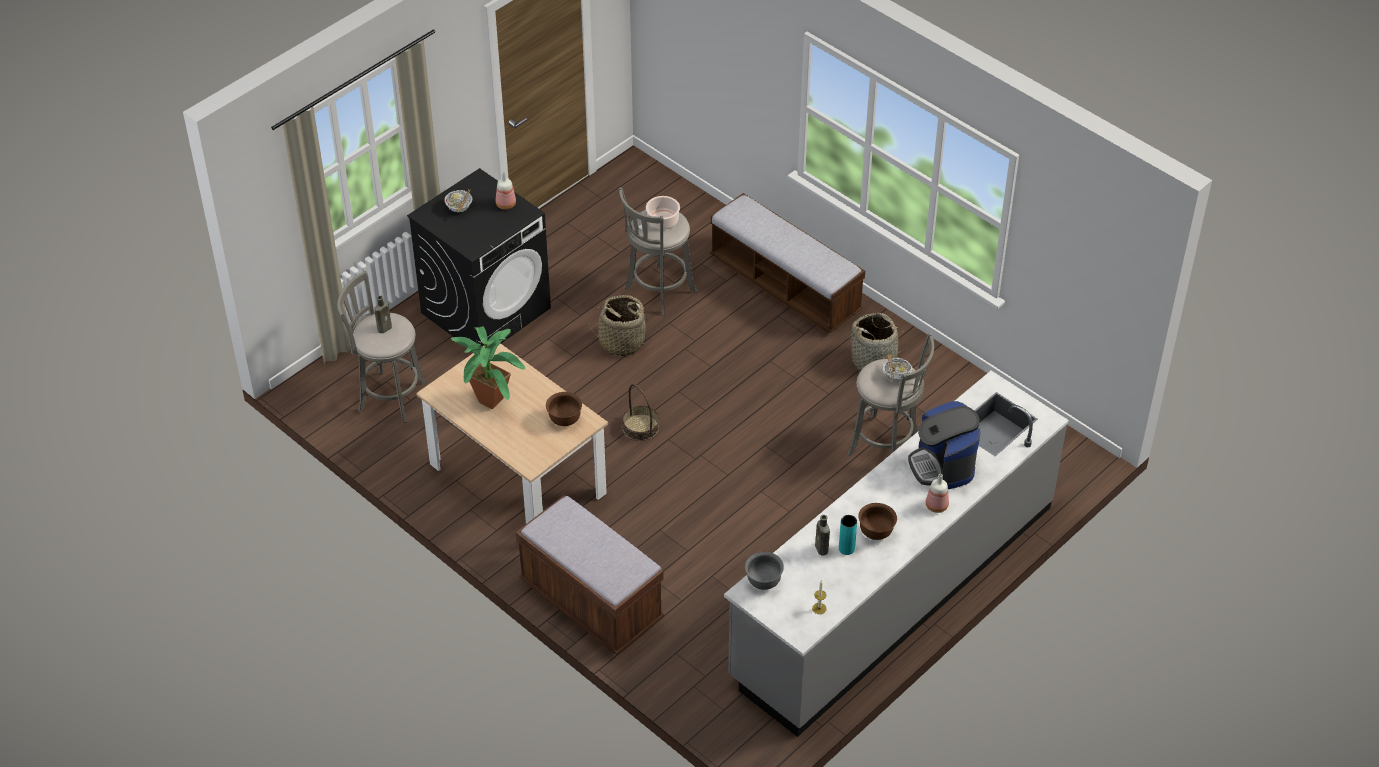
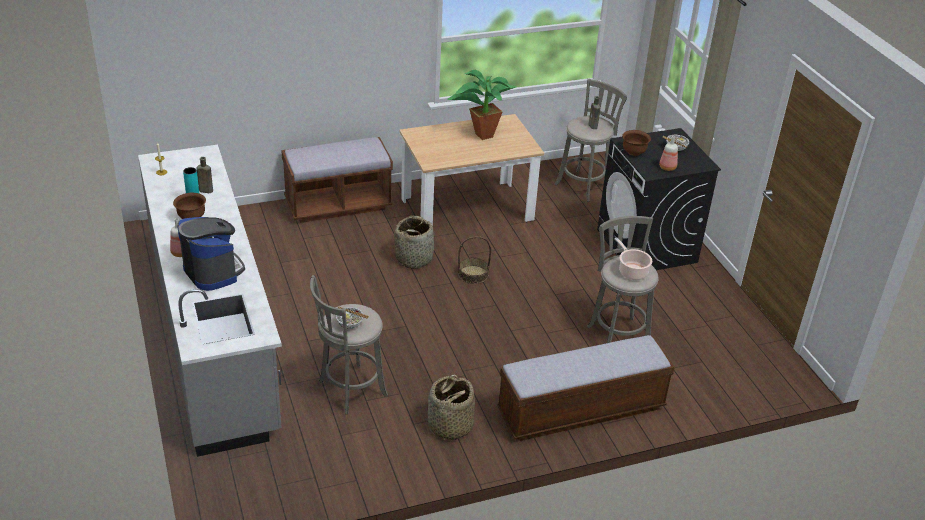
camera: 115 degrees right, 10 degrees down
(564, 419) = (440, 155): brown bowl -> brown bowl (634, 152)
(621, 342) = (570, 296): basket -> basket (414, 258)
(763, 581) = (208, 160): grey bowl -> none
(942, 466) = (213, 271): coffee machine -> coffee machine turned 45 degrees clockwise

